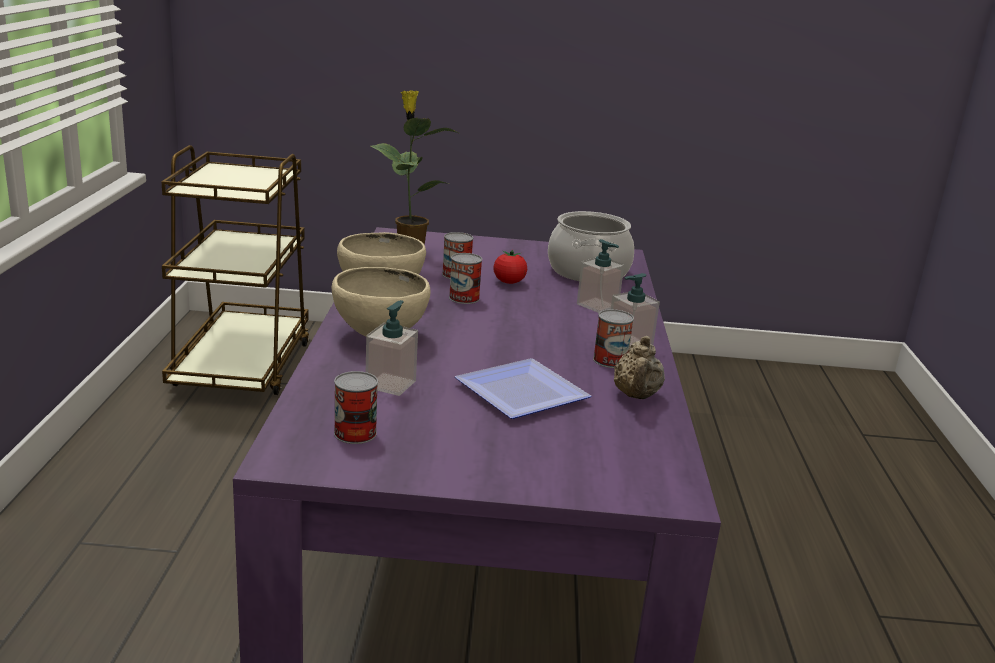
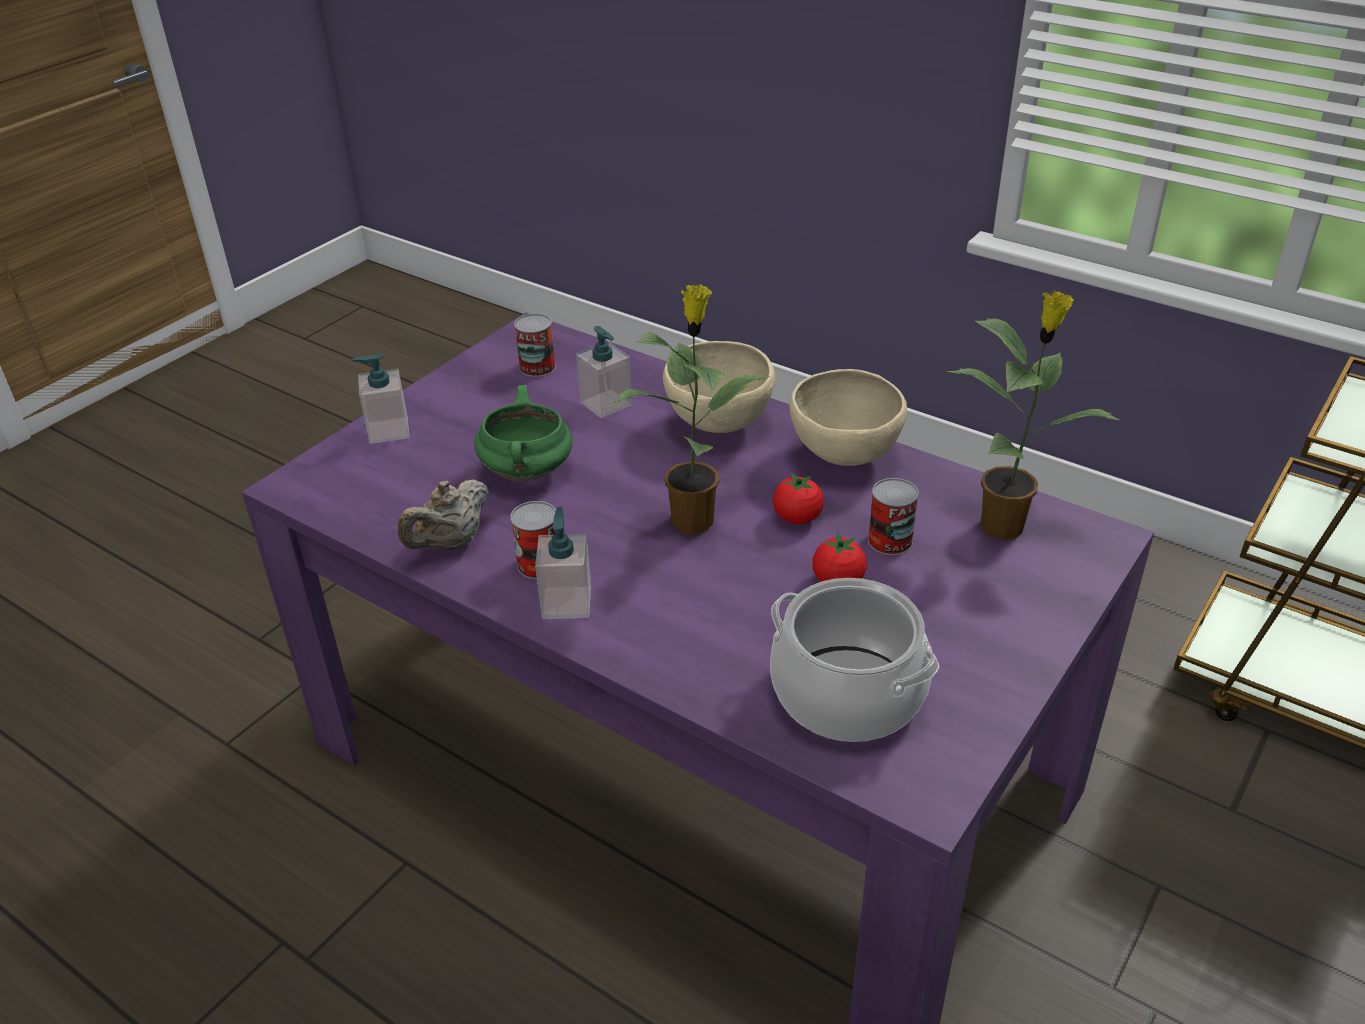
camera: 125 degrees right, 15 degrees up
(464, 298) = (797, 518): can -> tomato
(502, 325) = (694, 519): none -> potted plant
(522, 391) = (528, 473): plate -> green cooking pot
(597, 305) = (703, 634): soap dispenser -> soap dispenser (388, 430)
(636, 396) = (450, 543): beige teapot -> beige teapot turned 90 degrees counterclockwise

